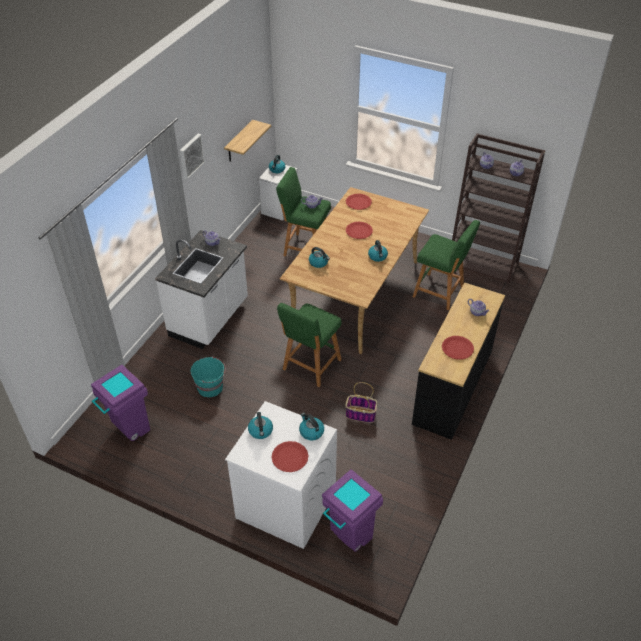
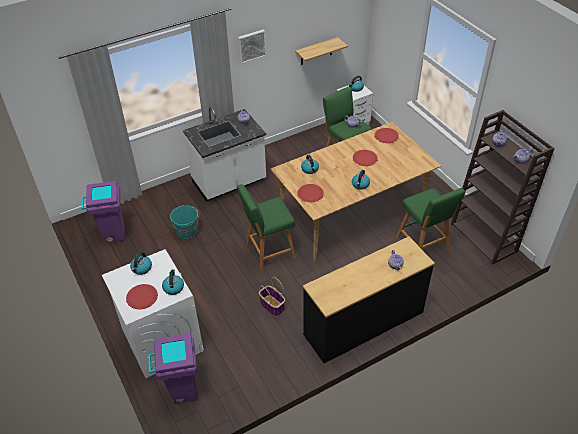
camera: 35 degrees right, 0 degrees up
(457, 348) = (349, 285): red plate -> red plate (310, 193)

